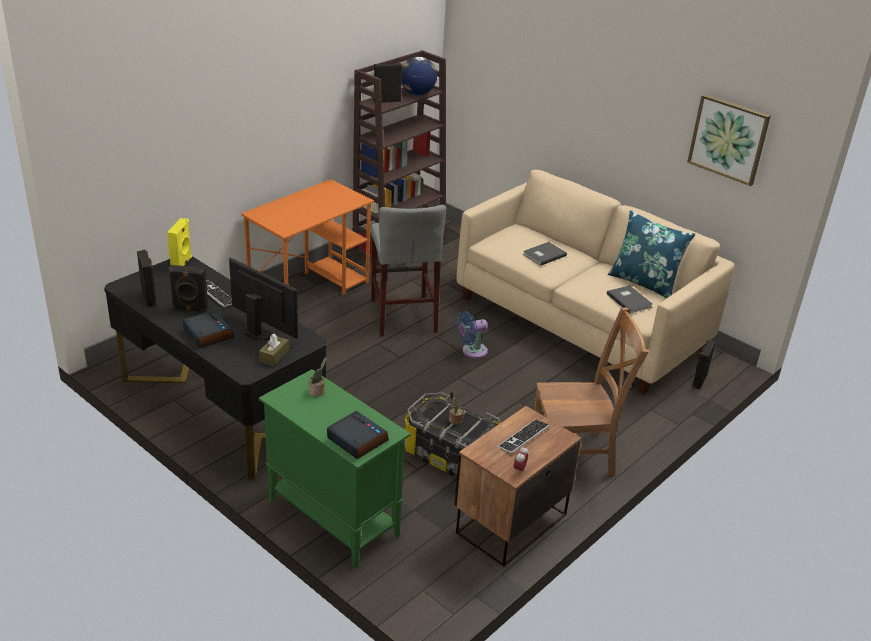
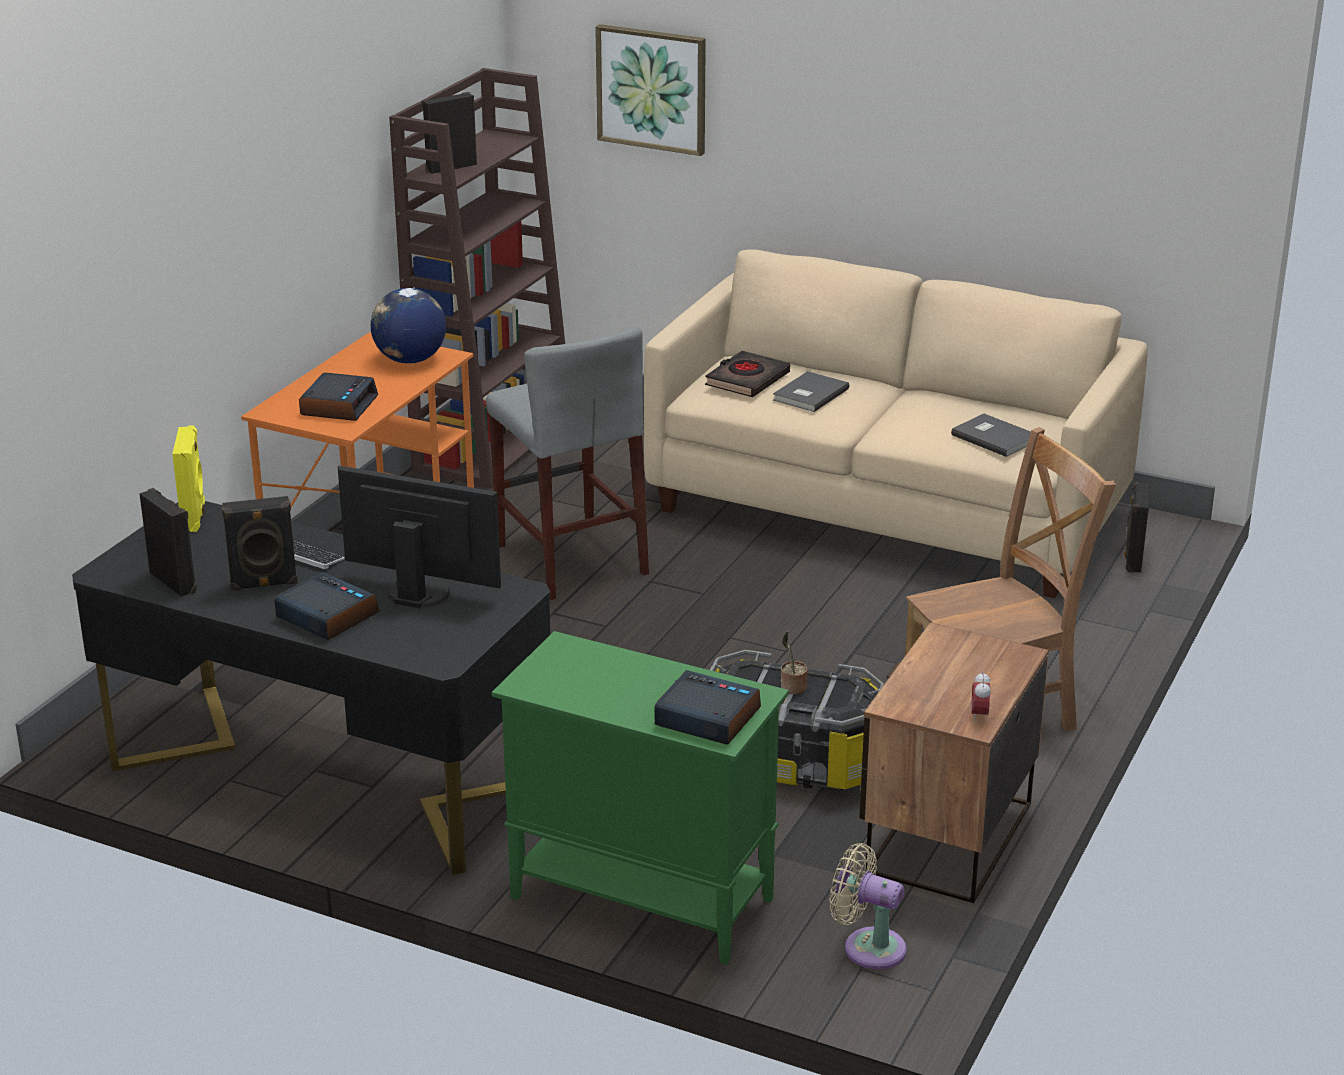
camera: 15 degrees left, 5 degrees down
(274, 356) = (471, 626): brown tissue box -> none
(290, 216) = (338, 405): none -> alarm clock
(317, 392) = (589, 662): potted plant -> none
(417, 93) = (496, 148): globe -> globe (409, 360)
(433, 577) = (868, 947): none -> beige fan
(472, 351) = (727, 591): blue fan -> none
(516, 240) = (747, 380): none -> black book
(523, 437) = (956, 669): keyboard -> none
(644, 283) = (1002, 407): blue pillow -> none
(728, 139) = (1102, 126): picture -> picture (652, 88)

